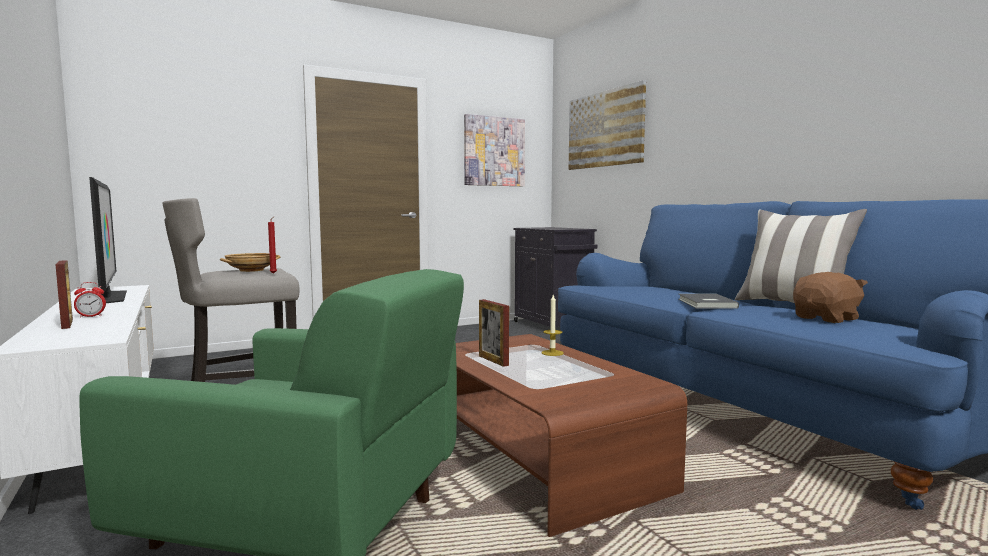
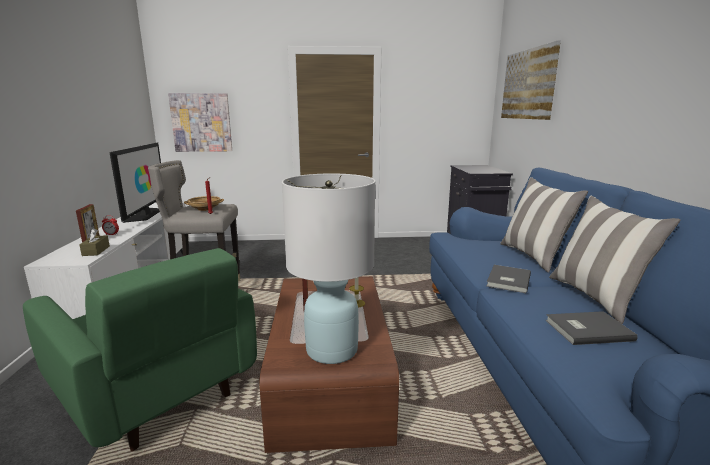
camera: 25 degrees right, 10 degrees up
(105, 330) = (96, 251): none -> brown tissue box
(494, 151) = (438, 102): picture -> picture (201, 122)
(593, 386) = (332, 350): none -> white table lamp
(694, 291) = (533, 257): none -> pillow
(827, 318) = (586, 329): brown plush toy -> grey book

